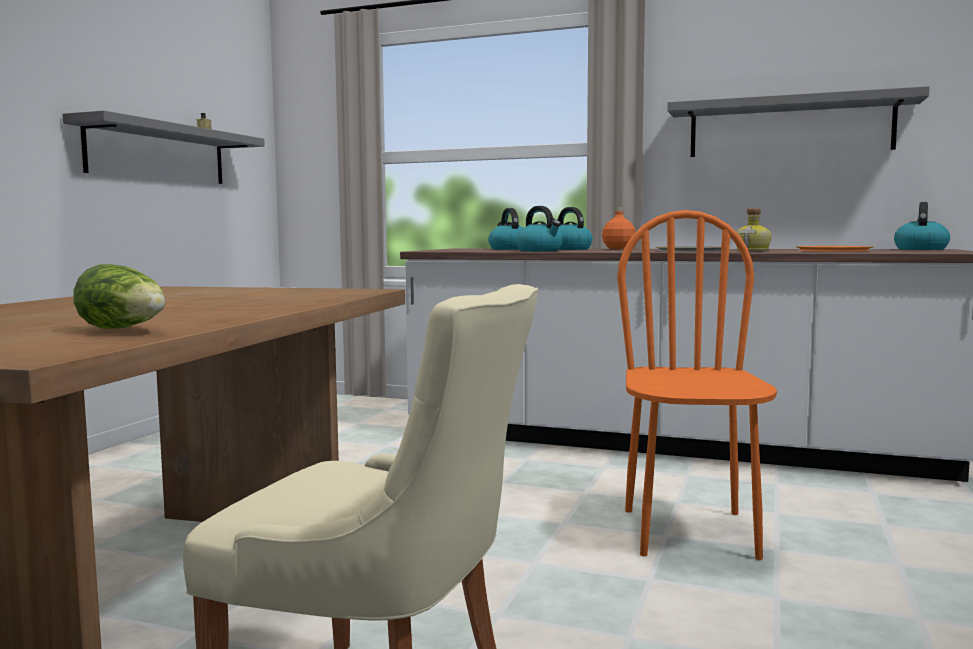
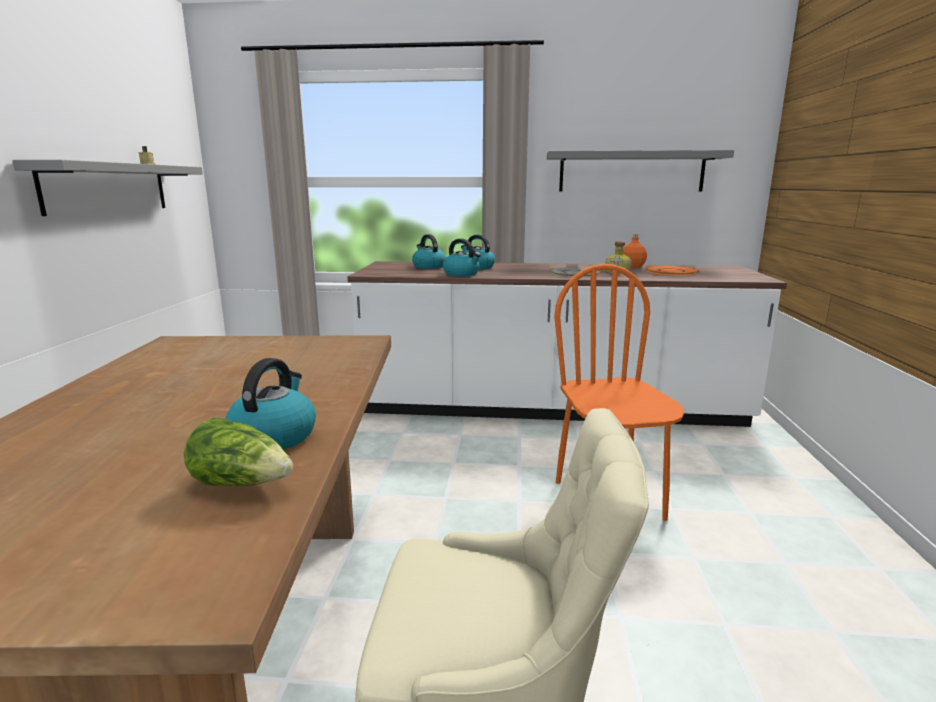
camera: 15 degrees left, 10 degrees up
(618, 248) = (510, 264): orange bottle -> orange bottle (633, 266)
(920, 249) = (721, 267): kettle -> kettle (274, 436)

